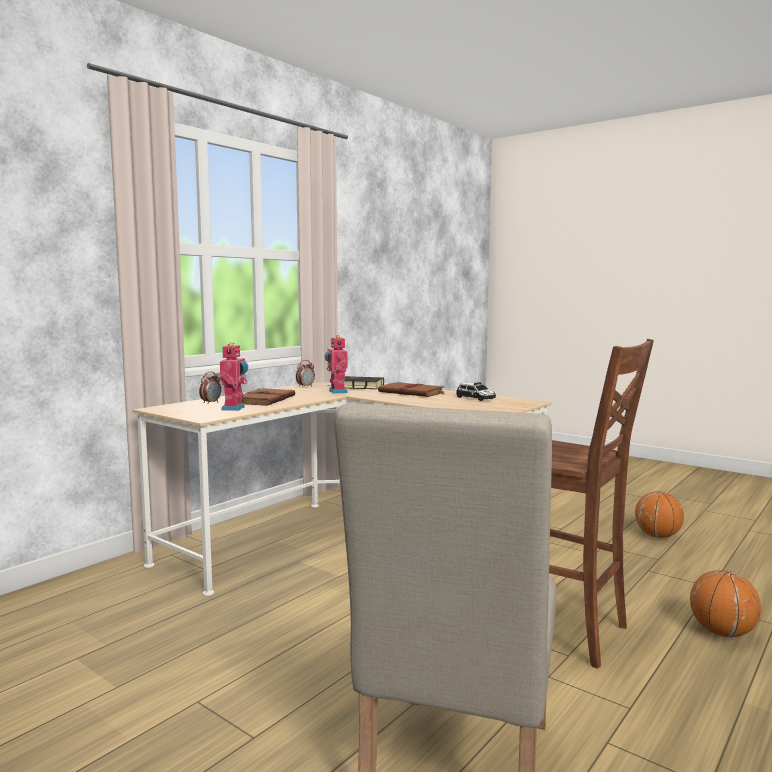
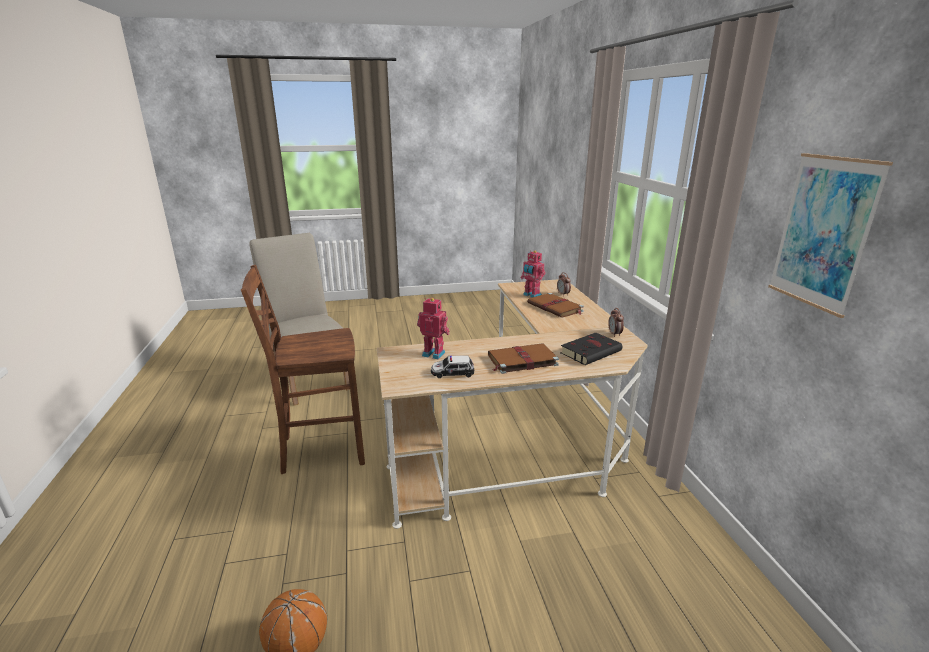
camera: 130 degrees right, 15 degrees up
(336, 392) = (566, 336): toy robot -> toy robot (434, 353)
(360, 261) = (823, 233): none -> picture
(722, 633) = (216, 504): basketball -> none

